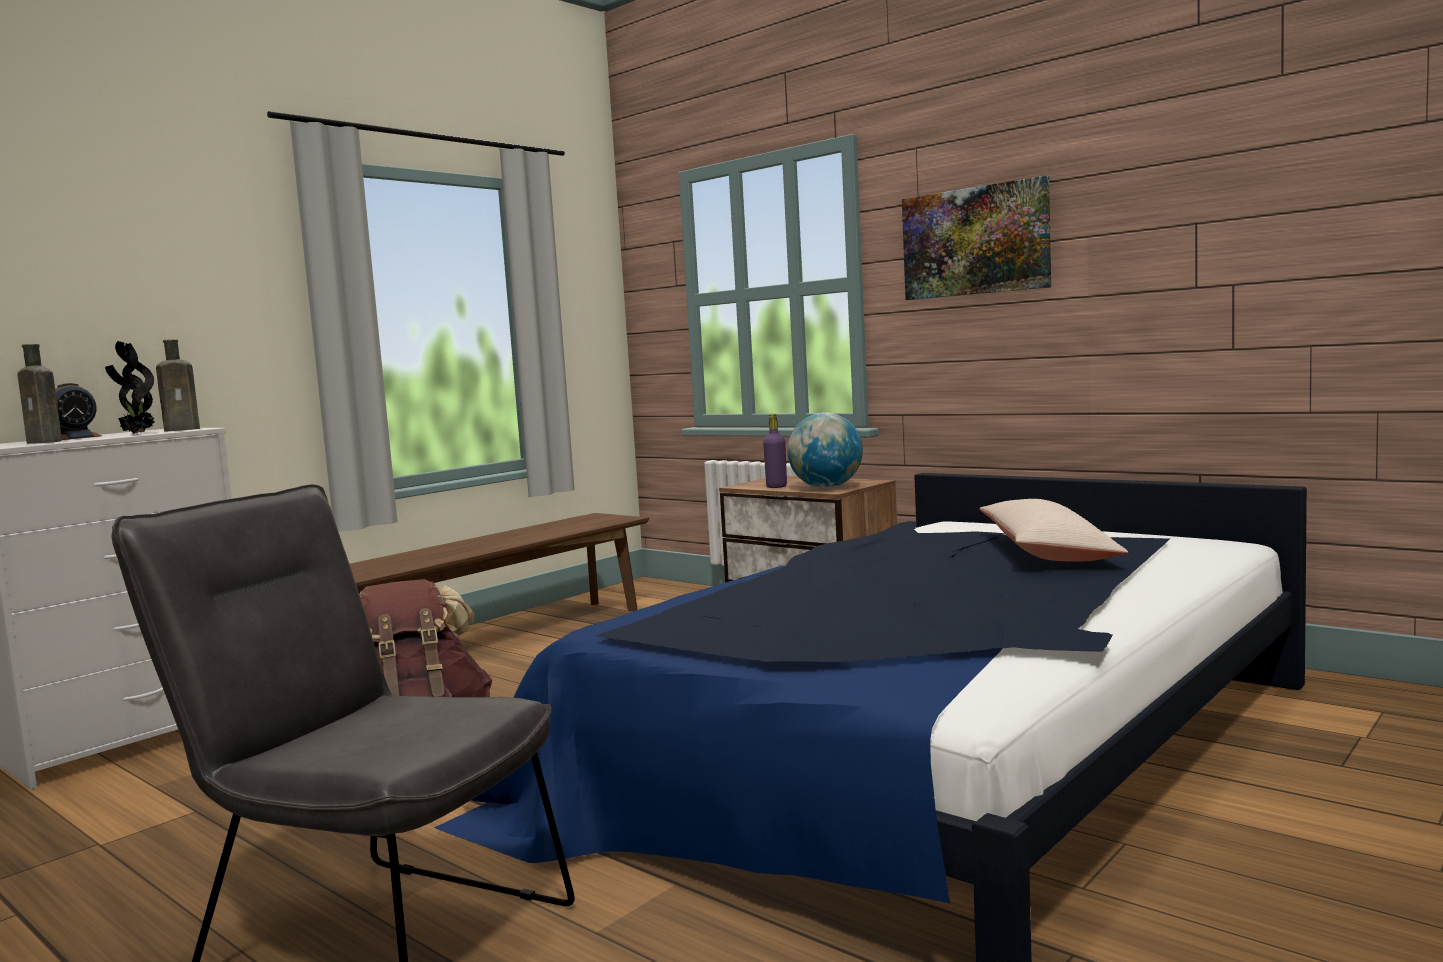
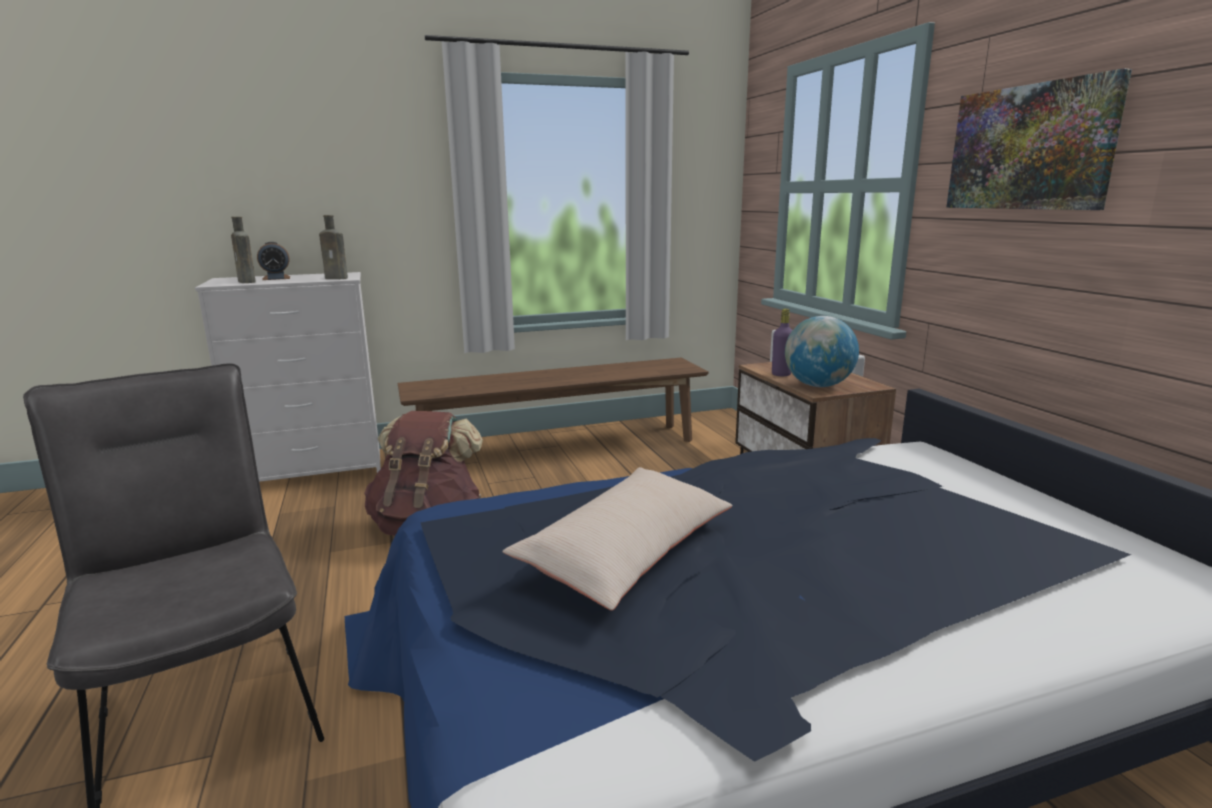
camera: 30 degrees right, 10 degrees up
(137, 434) = (304, 280): potted plant -> none
(1047, 552) = (945, 533): beige pillow -> beige pillow (628, 552)

